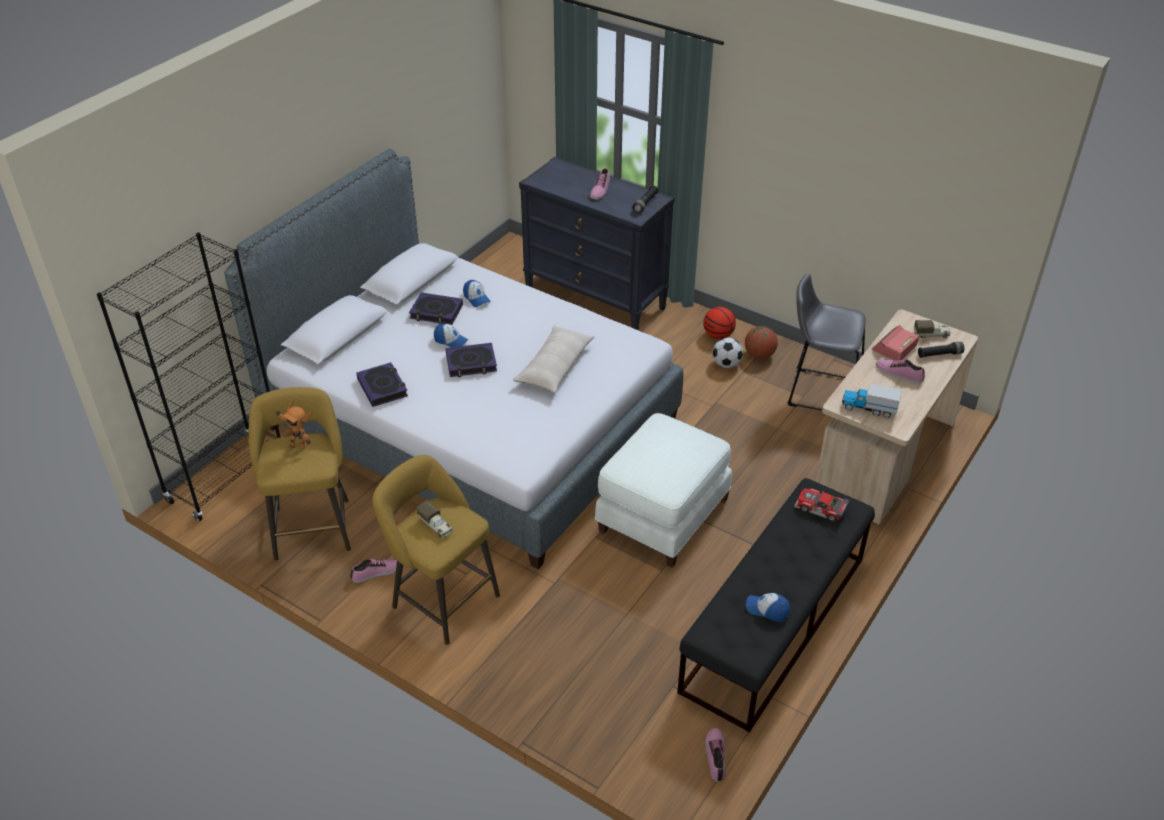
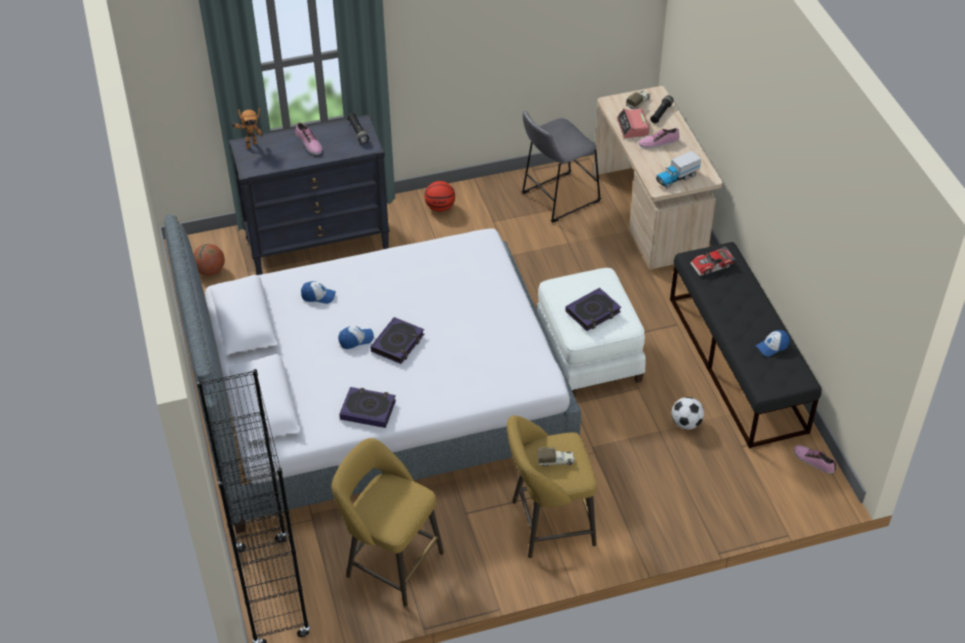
camera: 50 degrees left, 5 degrees up
(298, 445) = (381, 496): toy robot -> toy robot (250, 145)
(376, 573) = (483, 549): shoe -> none
(436, 312) = (308, 329): book -> book (593, 312)
(554, 366) = (453, 300): beige pillow -> none
(726, 364) = (475, 224): football -> football (686, 423)
(759, 355) = (486, 201): basketball -> basketball (210, 271)

